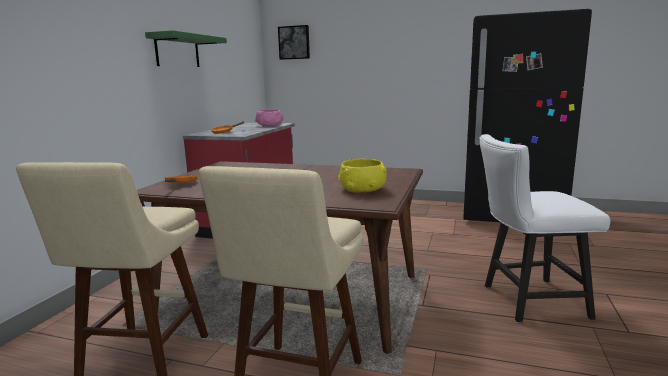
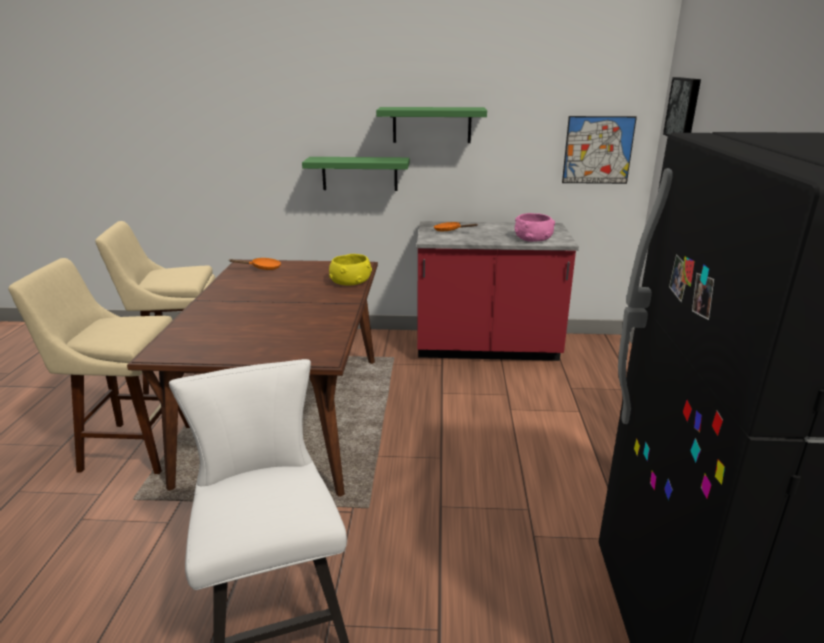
camera: 75 degrees right, 10 degrees up
(137, 96) = (359, 173): none -> green shelf
(248, 72) = (598, 150): none -> picture
(363, 189) = (224, 341): yellow bowl -> yellow bowl (351, 282)

